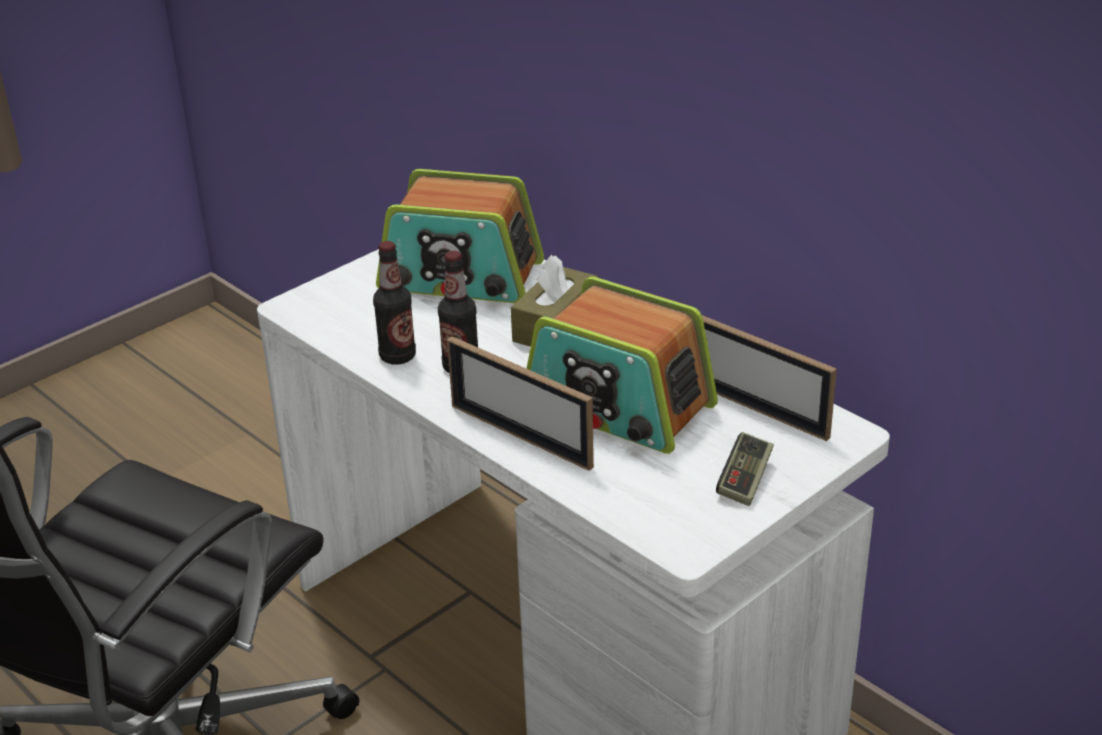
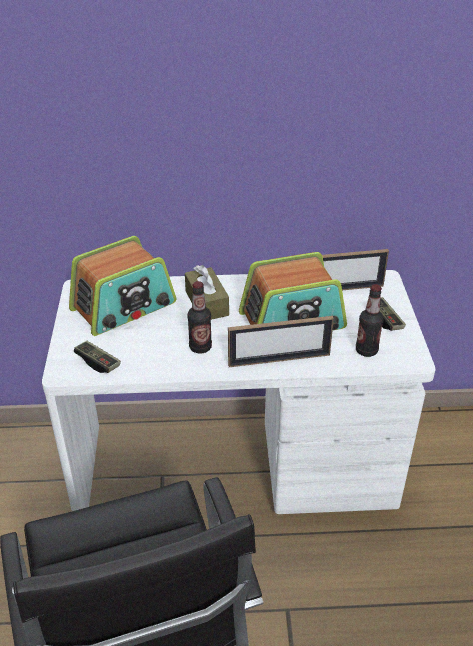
camera: 50 degrees left, 5 degrees up
(337, 317) = (98, 362): none -> game controller
(397, 356) = (163, 361): bottle -> bottle (366, 350)

